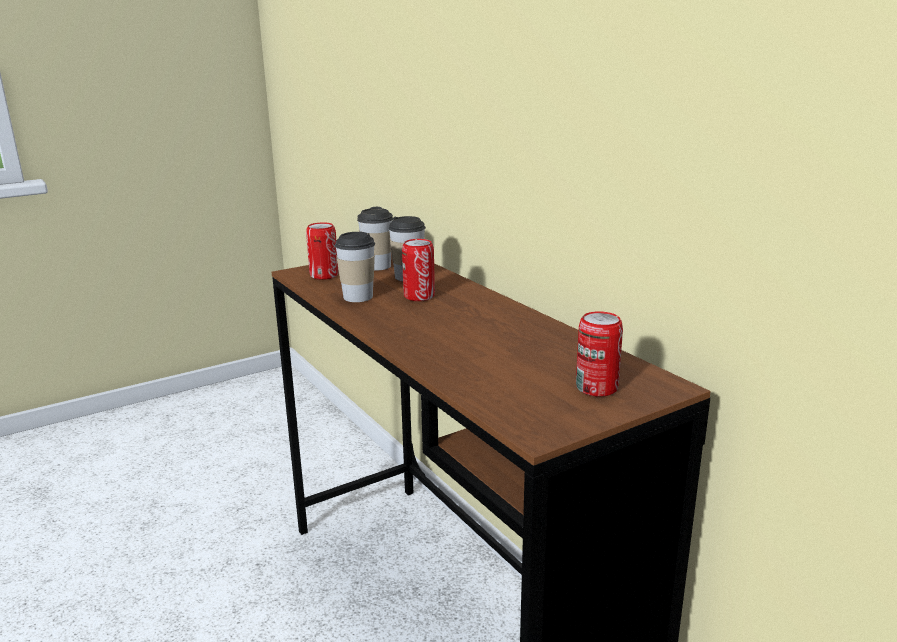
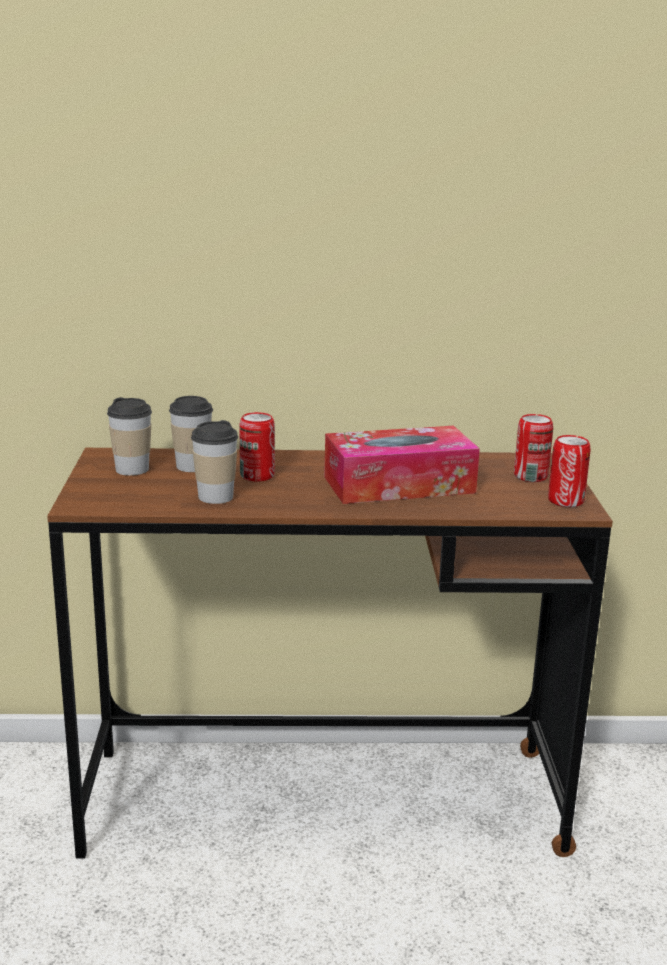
camera: 60 degrees left, 0 degrees up
(324, 275) = (117, 495): can -> can (565, 501)
(475, 341) = (399, 485): none -> tissue box

